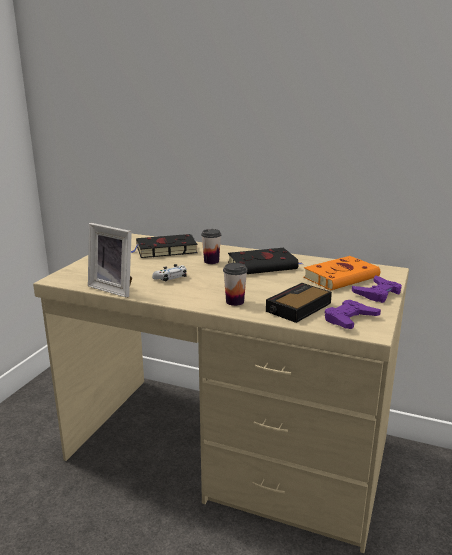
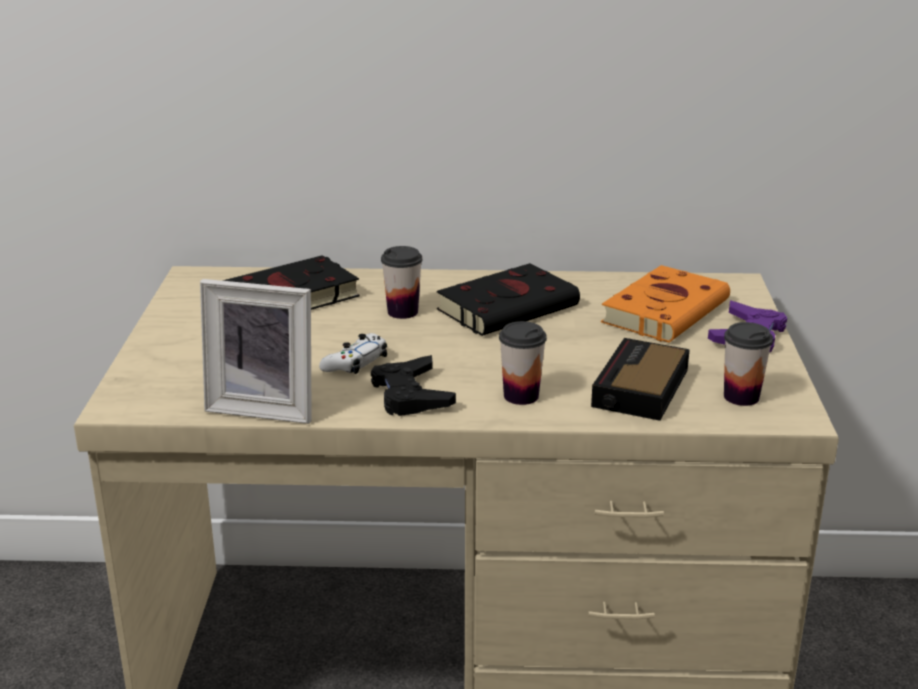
camera: 20 degrees left, 5 degrees up
(183, 293) = (410, 395): none -> black game controller
(349, 319) = (741, 397): purple game controller -> cup

